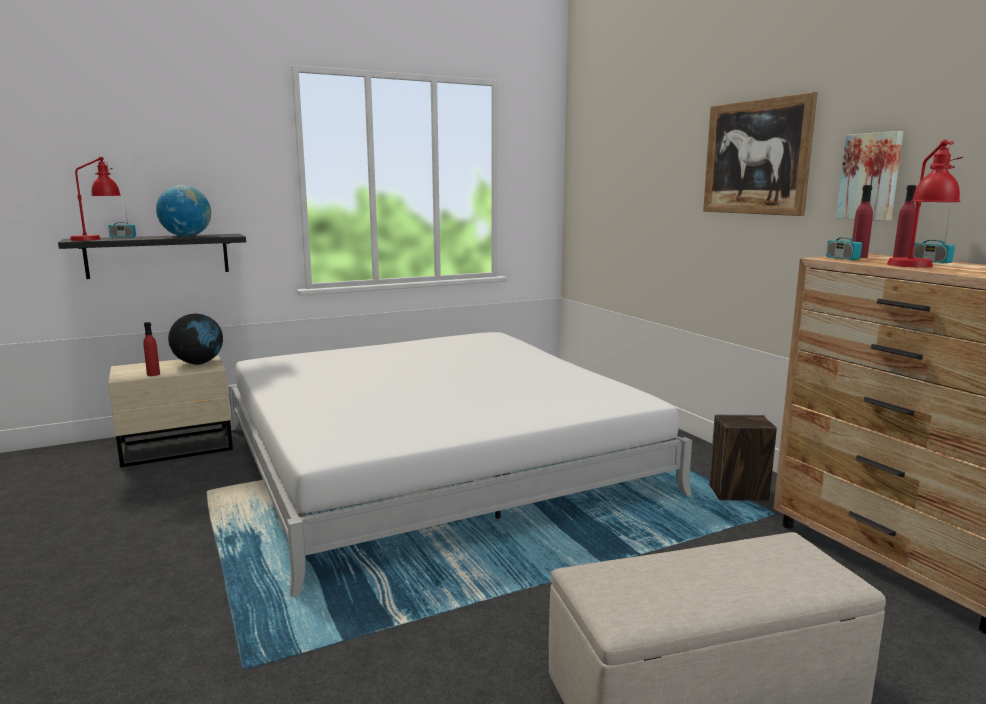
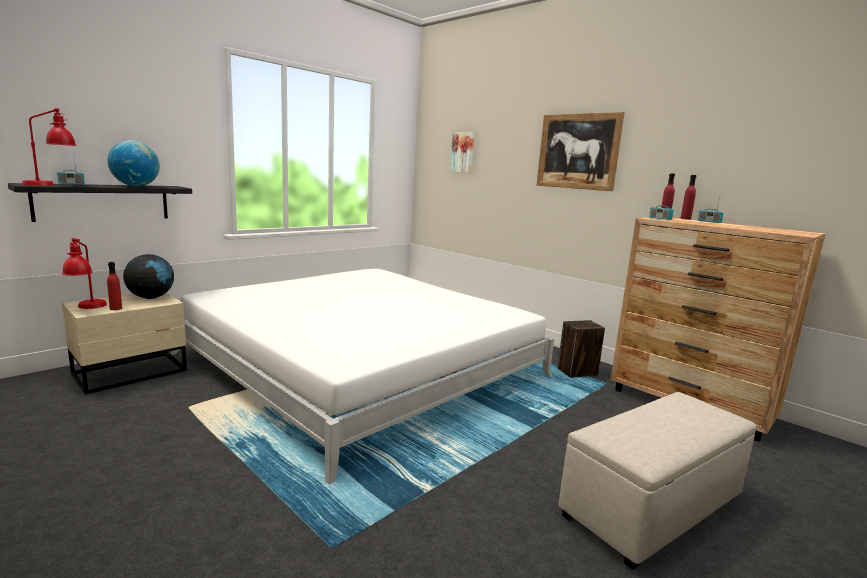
camera: 20 degrees left, 0 degrees up
(871, 176) = (661, 168): picture -> picture (463, 152)
(918, 267) = (714, 225): red table lamp -> red table lamp (87, 308)

